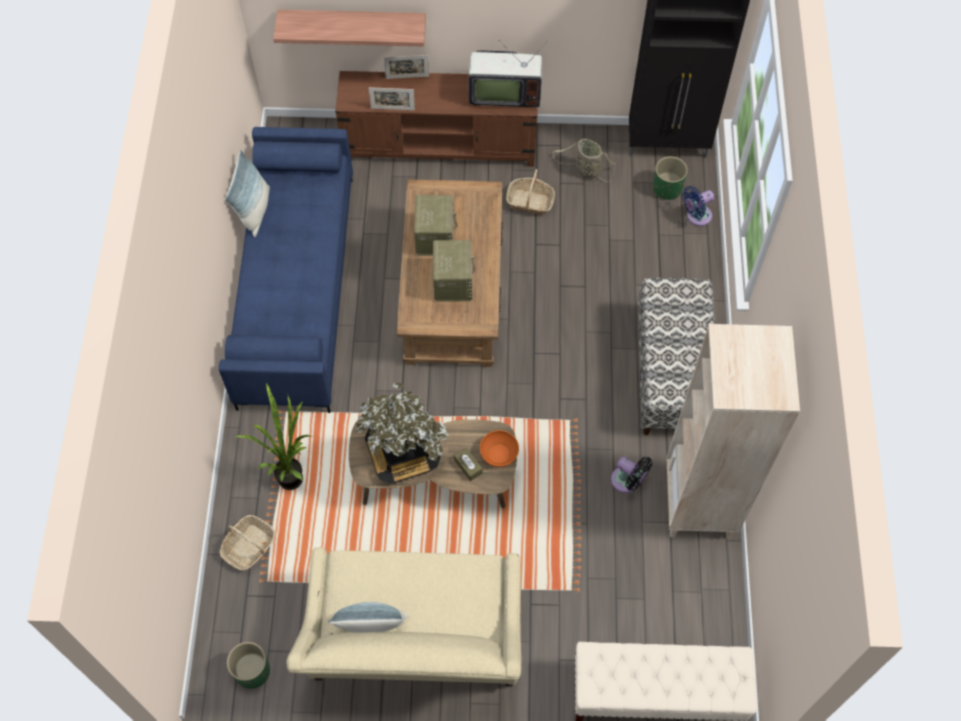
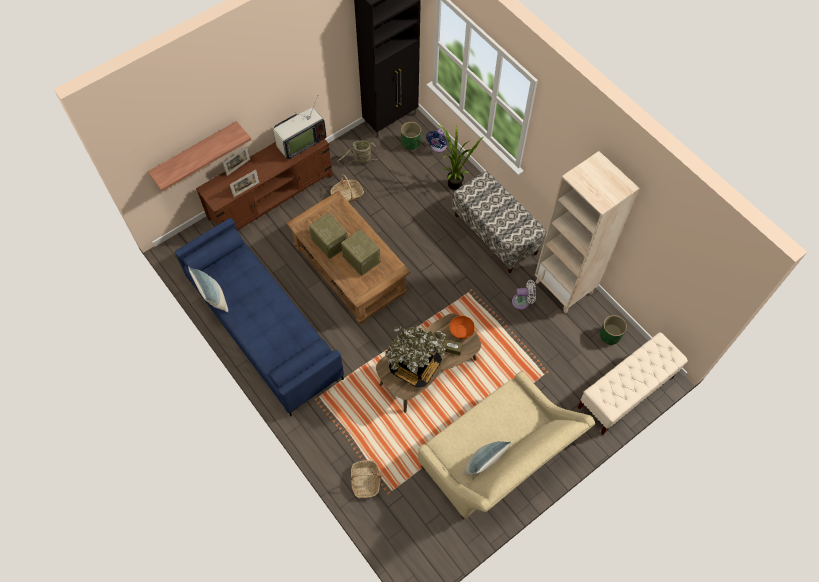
camera: 40 degrees left, 0 degrees up
(252, 671) = (427, 542): green planter -> green planter (610, 335)
(293, 474) = (353, 425): potted plant -> potted plant (453, 182)
(627, 481) = (522, 301): black fan -> white fan

